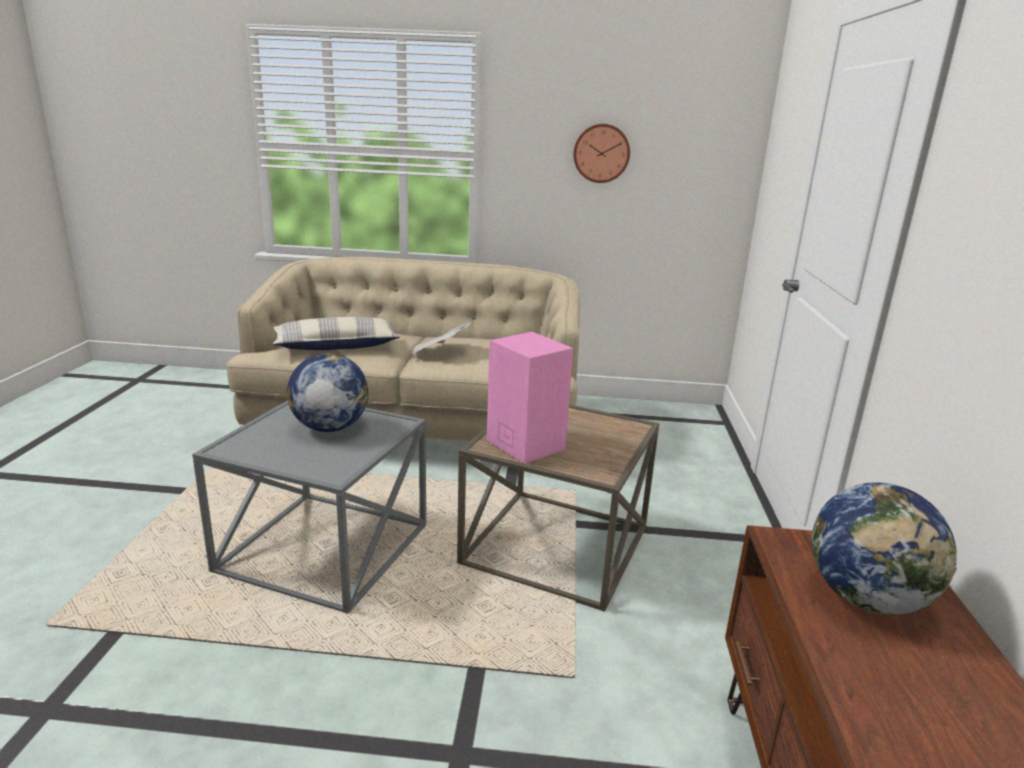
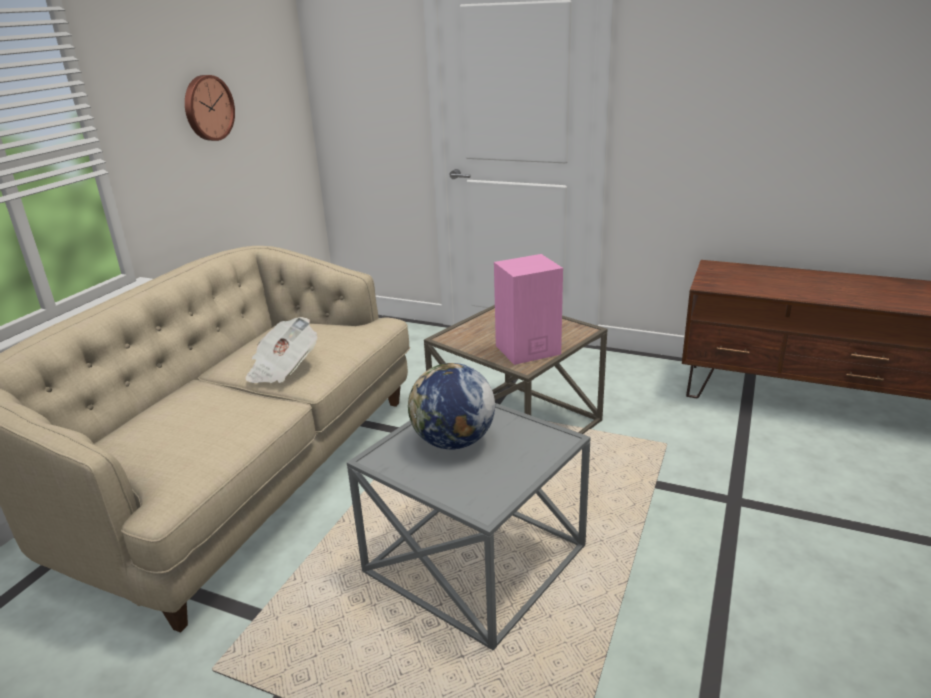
camera: 70 degrees left, 5 degrees up
(336, 346) = (199, 431): pillow -> none
(867, 599) = (757, 280): globe -> none

